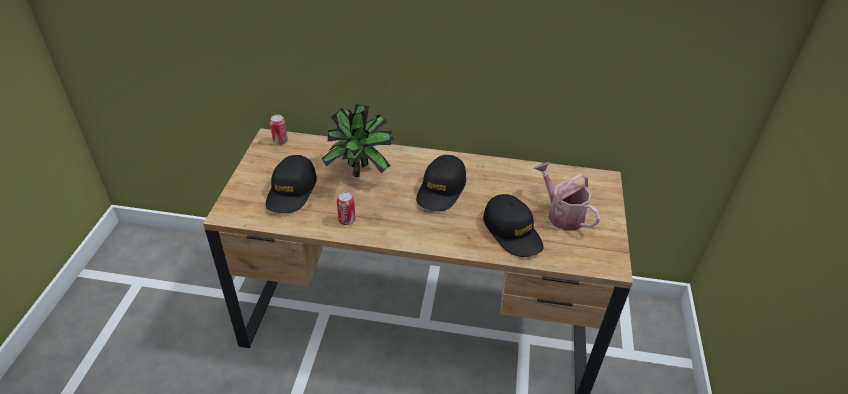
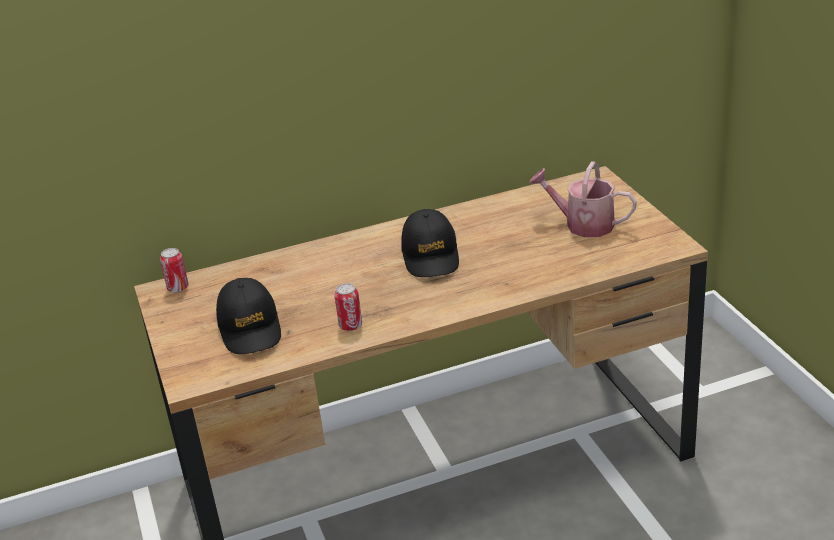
camera: 25 degrees left, 10 degrees down
(361, 173) = (319, 278): potted plant -> none
(512, 232) = (547, 260): black cap -> none

